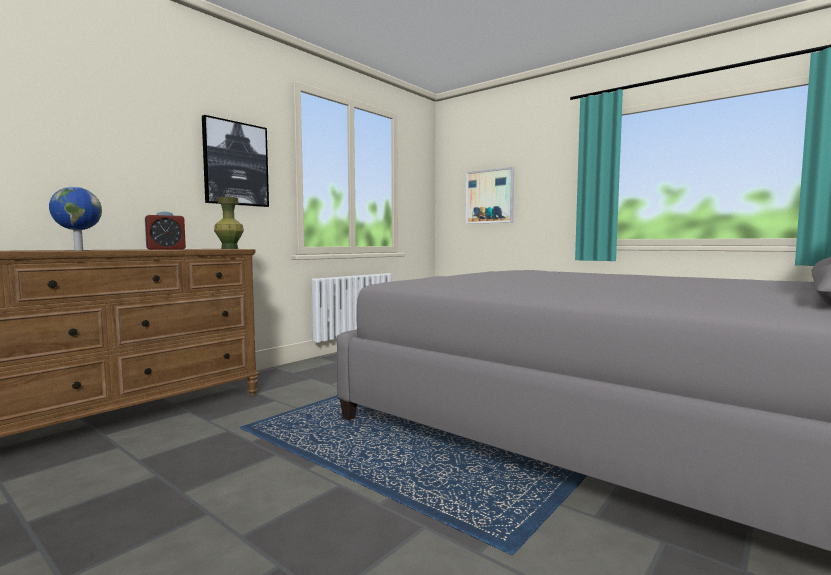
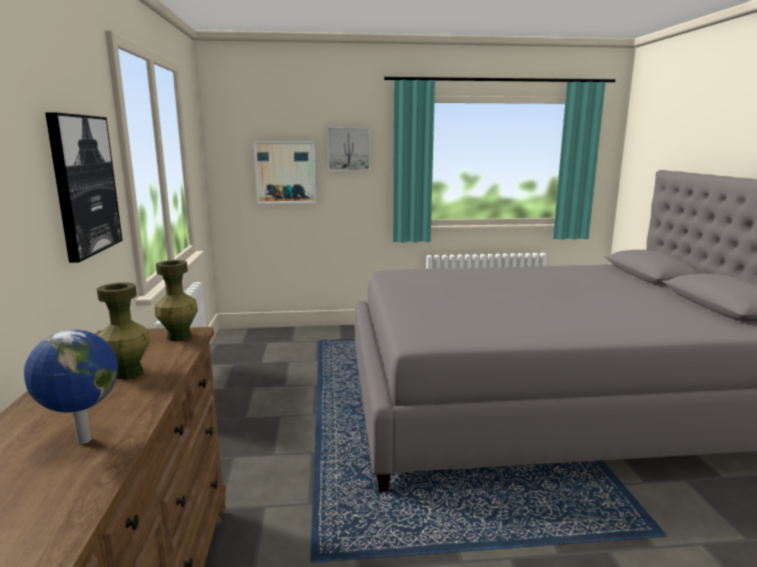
camera: 45 degrees left, 10 degrees up
(166, 249) = (127, 372): alarm clock -> green vase
(541, 171) = (348, 149): none -> picture

